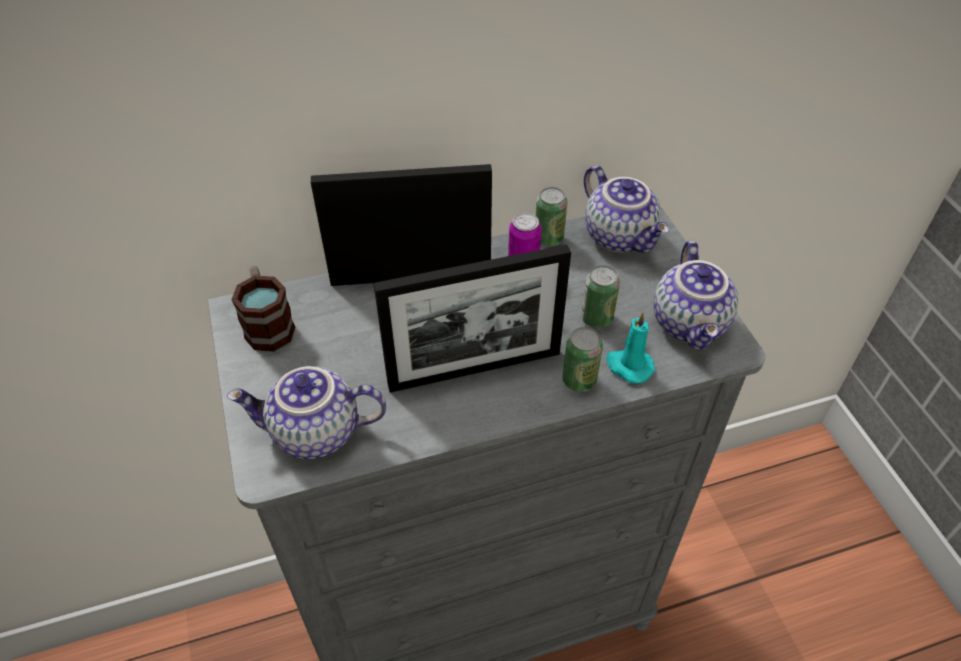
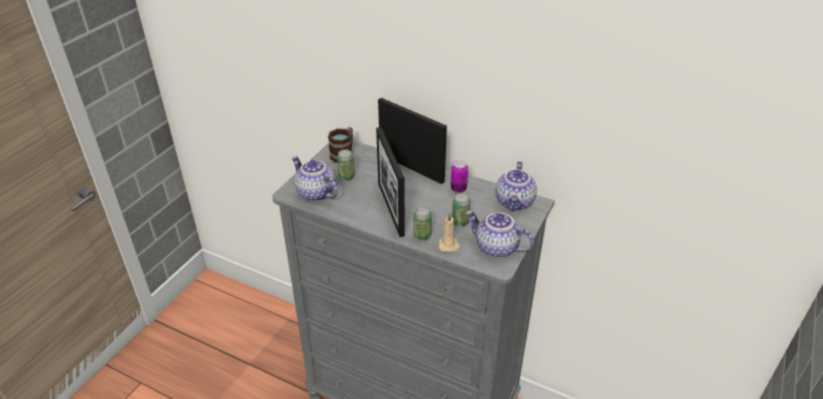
camera: 45 degrees right, 10 degrees down
(474, 369) = (391, 209): picture frame -> picture frame turned 45 degrees clockwise
(548, 238) = (483, 186): can -> can (346, 177)
(628, 366) = (448, 244): turquoise candle -> beige candle
(691, 324) = (496, 248): teapot -> teapot turned 75 degrees clockwise

